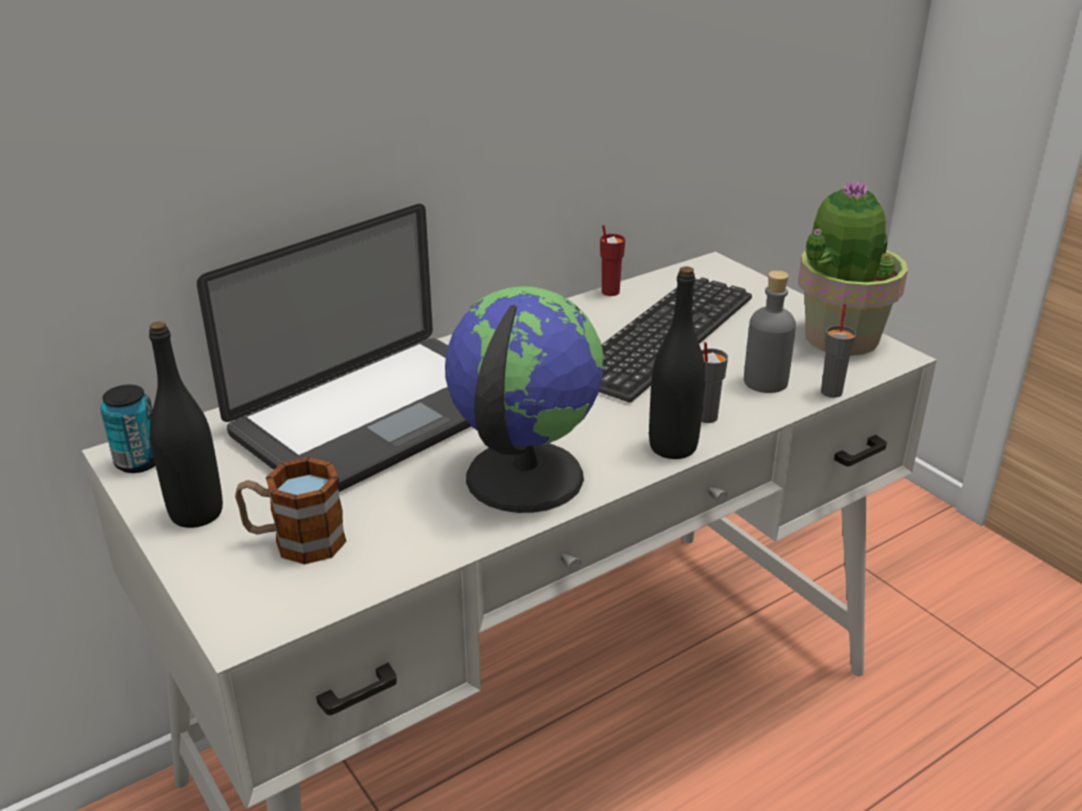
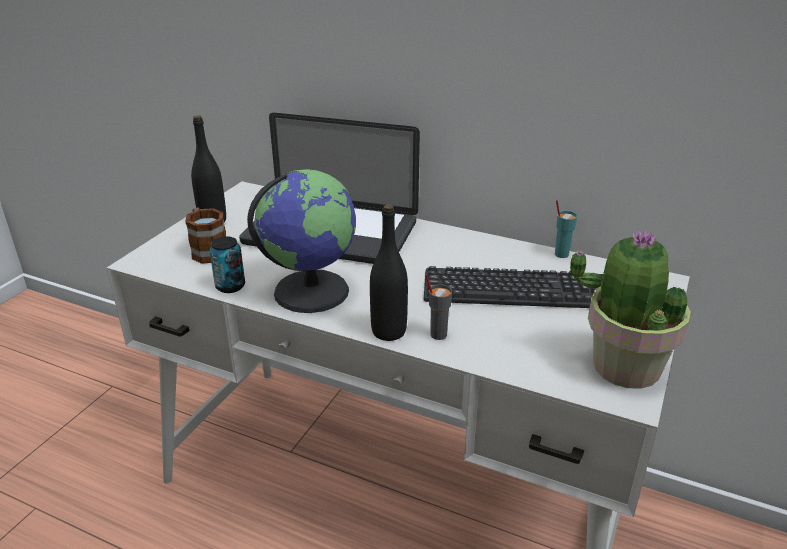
camera: 60 degrees right, 0 degrees up
(139, 462) = (242, 195): can -> can (230, 286)
(609, 292) = (561, 254): red cup -> turquoise cup
(765, 382) = (513, 347): grey bottle -> none
(832, 391) = (533, 381): grey cup -> none

